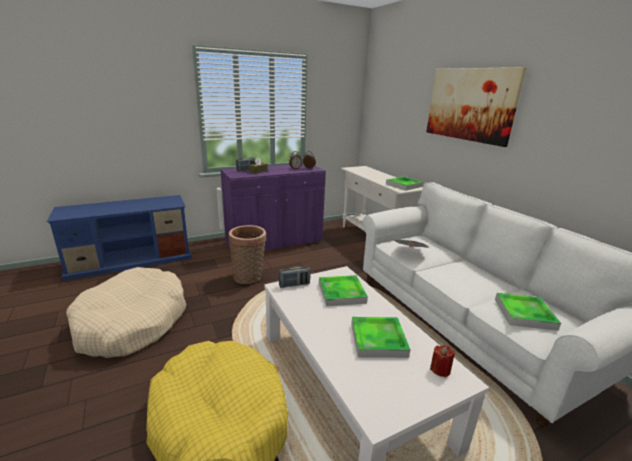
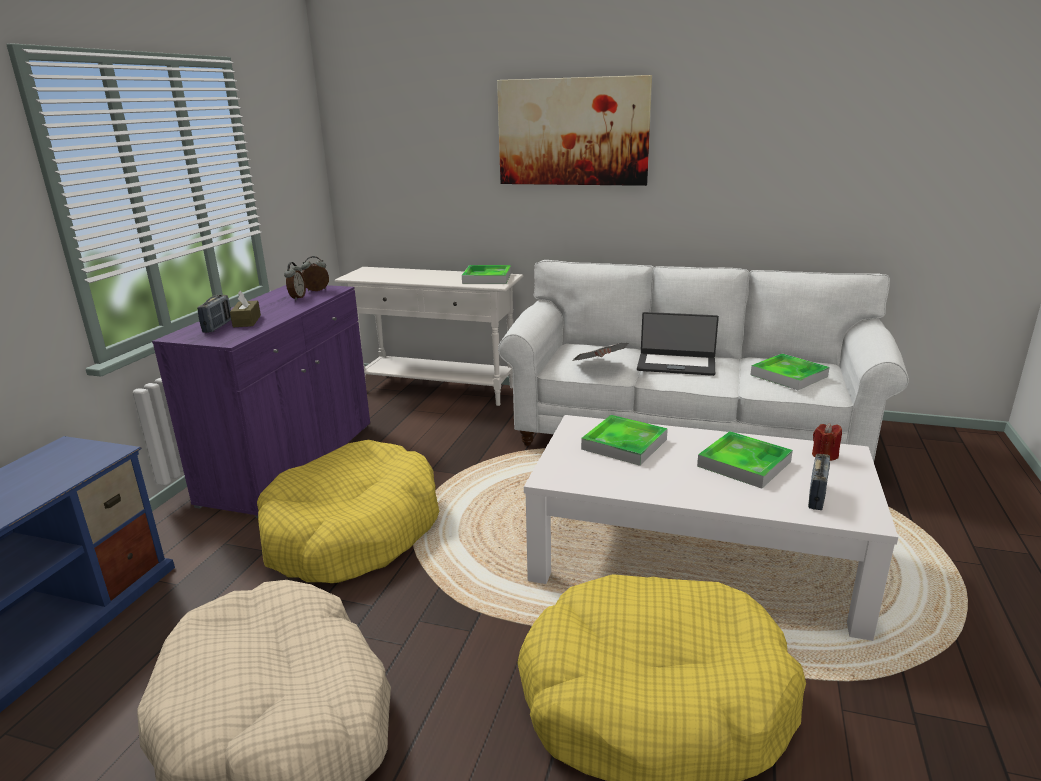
camera: 45 degrees left, 0 degrees up
(249, 277) = (352, 531): basket -> yellow dog bed
(294, 285) = (559, 466): radio -> radio (816, 496)
(460, 272) = (676, 364): none -> laptop

